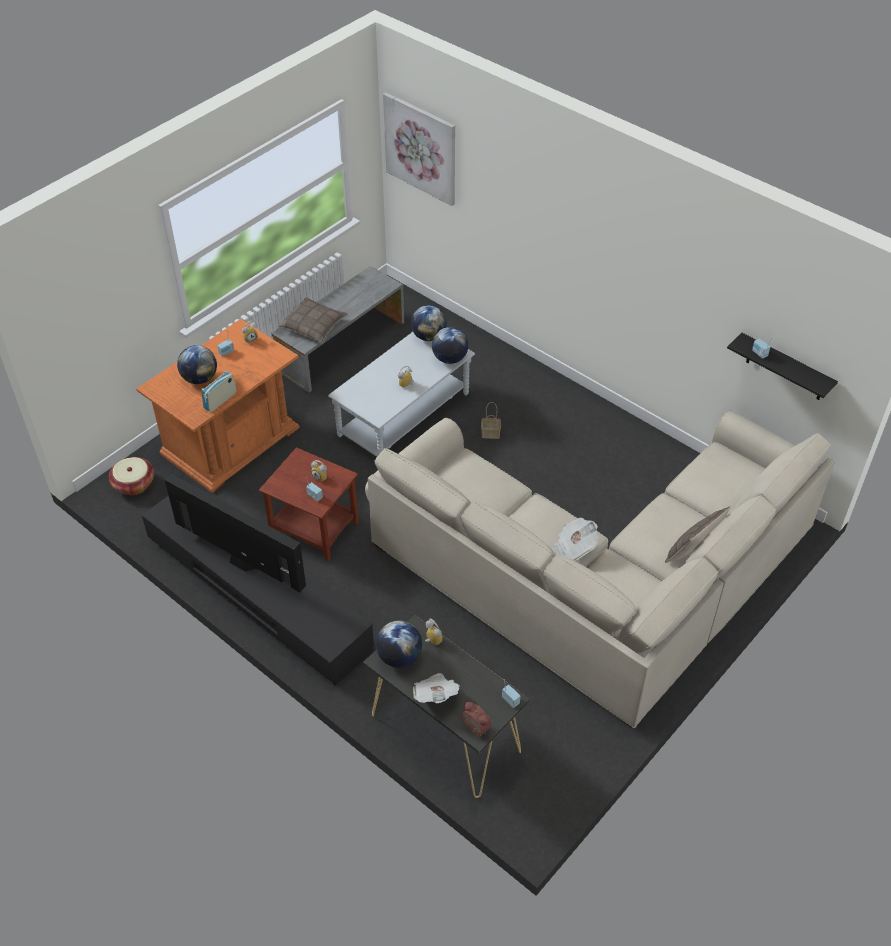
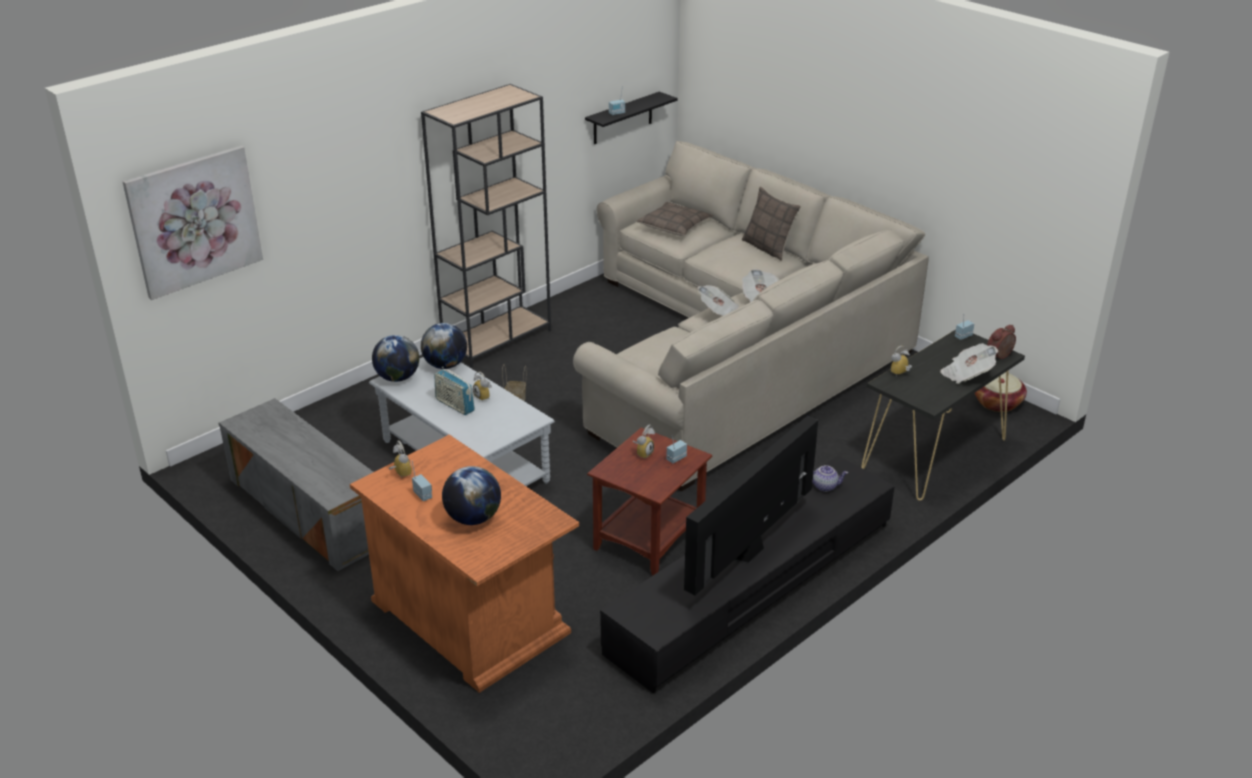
camera: 85 degrees left, 15 degrees down
(134, 484) = (536, 719): basket -> basket (997, 403)
(220, 400) = (525, 498): radio -> radio (455, 405)
(314, 326) = (329, 472): pillow -> pillow (675, 226)
(327, 613) = (825, 486): none -> teapot
(399, 657) = (924, 393): globe -> none
(544, 516) = (720, 313): none -> newspaper
(586, 410) = (497, 339): none -> bookcase

